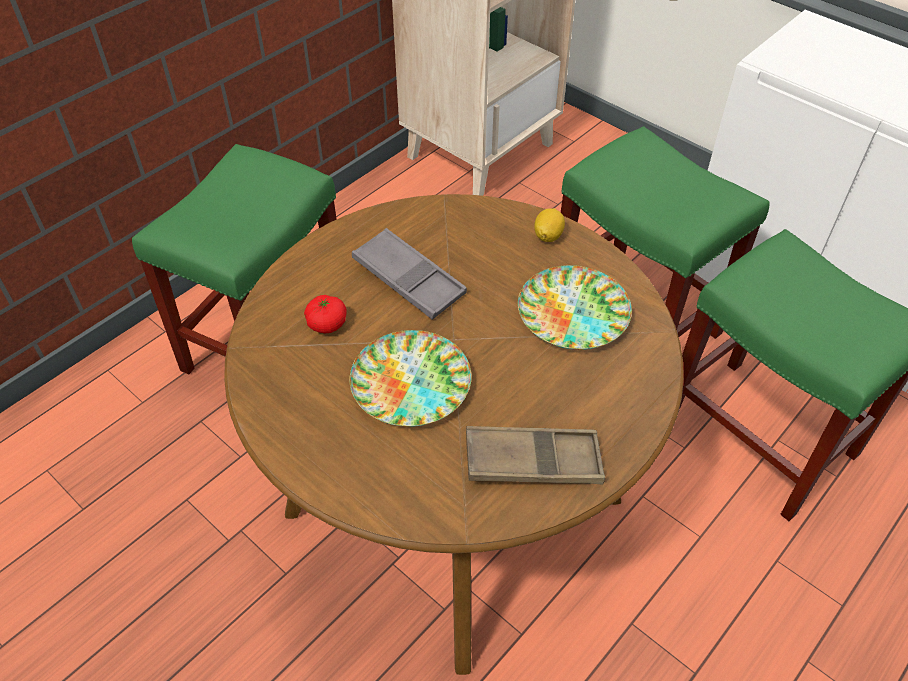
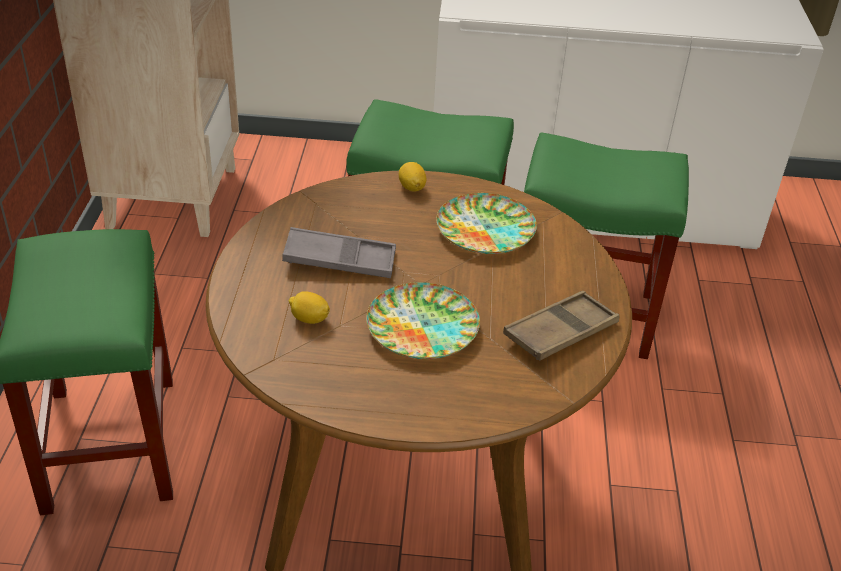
camera: 40 degrees left, 10 degrees down
(327, 324) = (309, 319): tomato -> lemon

